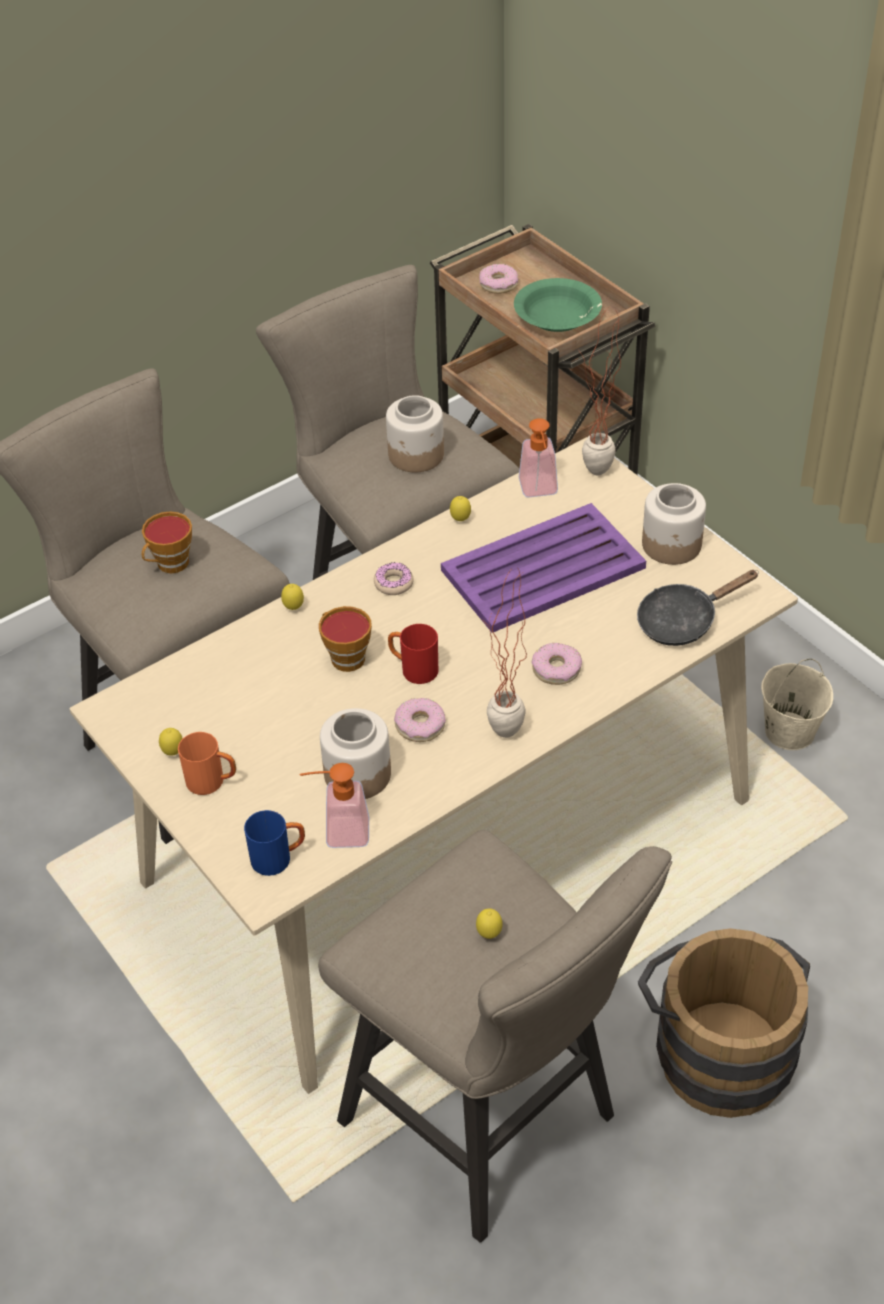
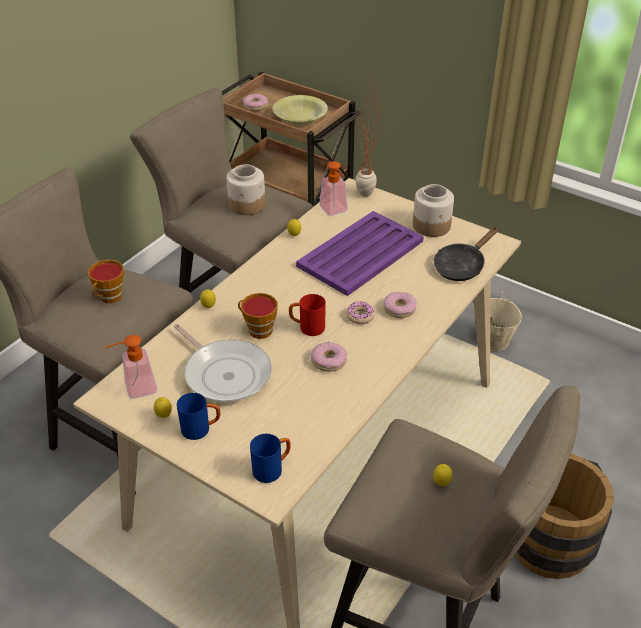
camera: 20 degrees left, 5 degrees down
(212, 782) = (201, 429): orange mug -> blue mug
(275, 711) = (225, 373): none -> frying pan
(338, 833) = (306, 442): soap dispenser -> soap dispenser (134, 389)
(357, 774) = (301, 400): jar -> none
(393, 583) = (269, 279): donut -> donut (360, 316)
(504, 741) = (388, 358): potted plant -> none
(557, 317) = (300, 117): green bowl -> yellow bowl

